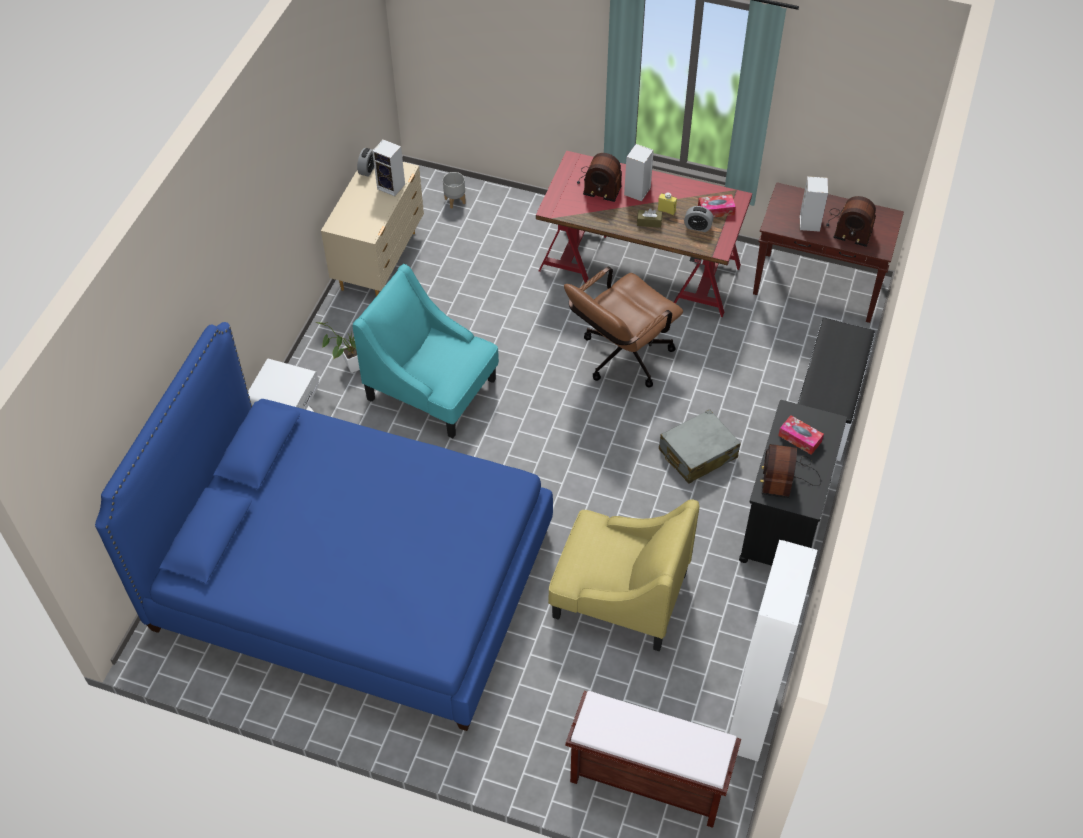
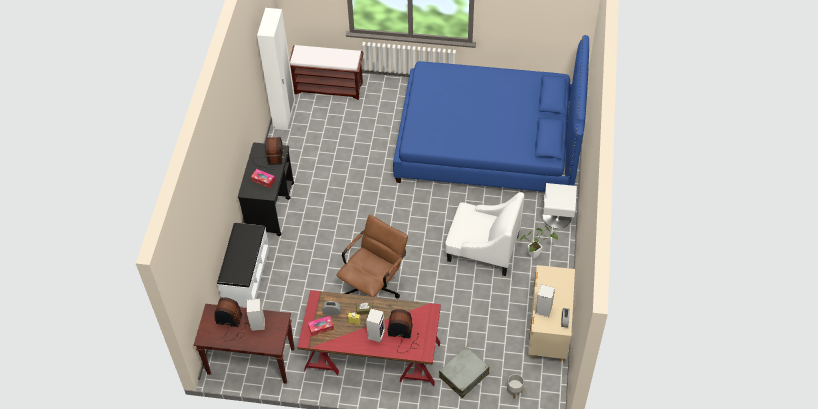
camera: 170 degrees right, 0 degrees up
(432, 389) = (482, 248): turquoise armchair -> white armchair
(619, 595) = (353, 157): yellow armchair -> none
(697, 454) = (321, 235): grey suitcase -> grey suitcase (464, 375)

